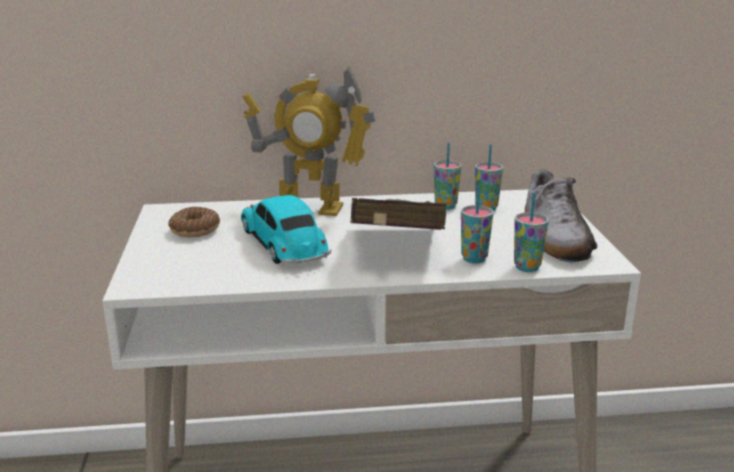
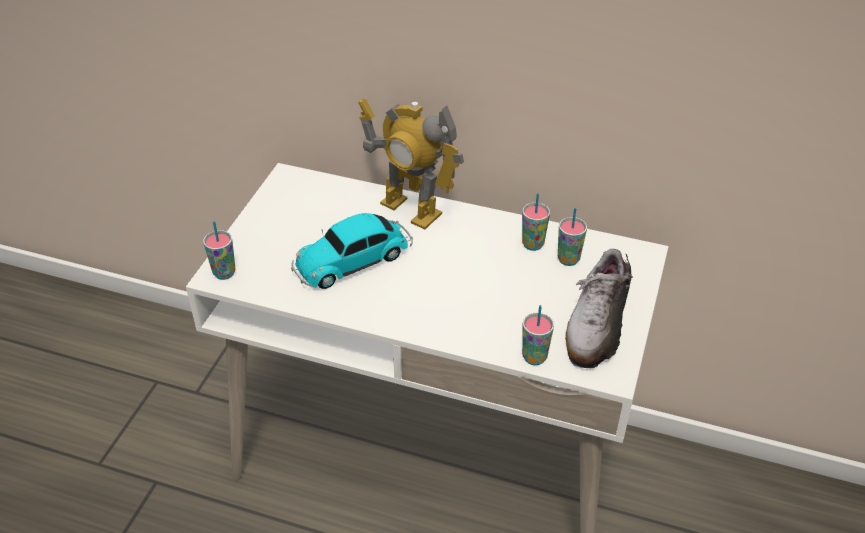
camera: 25 degrees right, 20 degrees up
(195, 230) = (297, 215): donut -> none
(285, 245) = (355, 259): toy car -> toy car turned 120 degrees counterclockwise
(394, 250) = (439, 295): red book -> none
(474, 259) = (498, 330): cup -> cup (224, 273)

